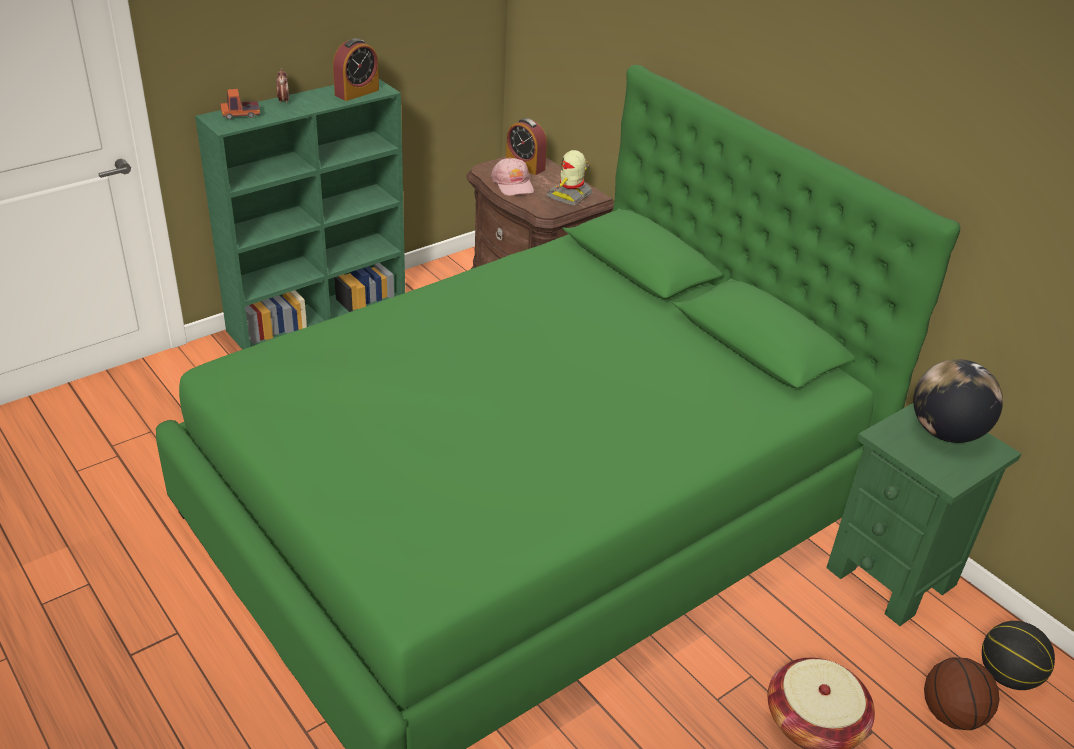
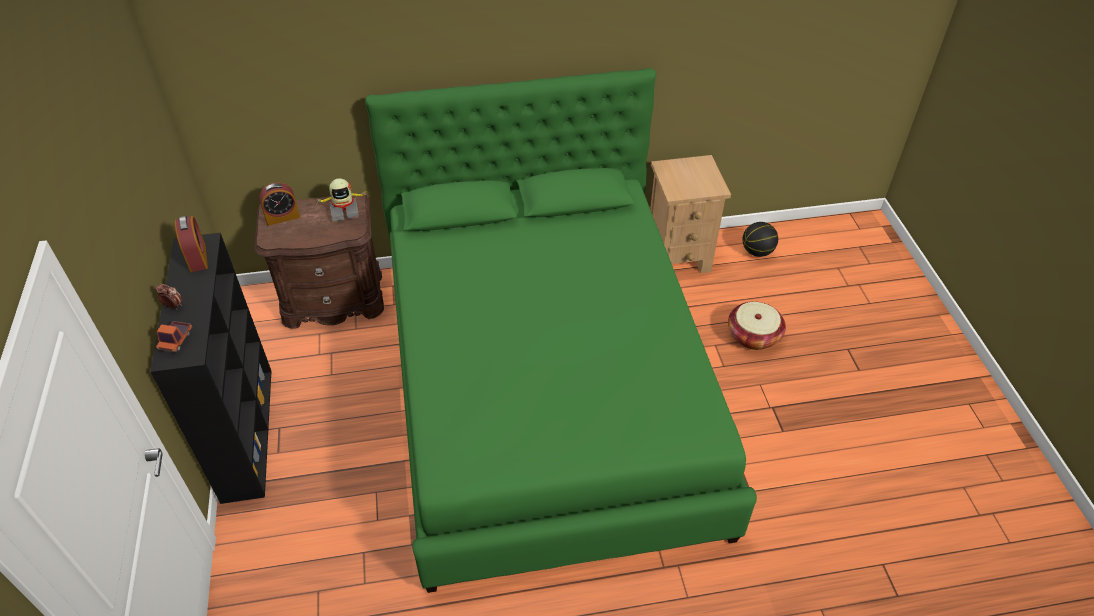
camera: 60 degrees left, 10 degrees up
(319, 314) = (247, 431): green bookcase -> black bookcase
(513, 184) = (303, 233): pink cap -> none
(570, 196) = (344, 211): toy robot -> toy robot turned 75 degrees counterclockwise
(891, 578) = (679, 257): green nightstand -> beige nightstand
(945, 433) = (684, 171): globe -> none
(952, 715) = (770, 283): basketball -> none

